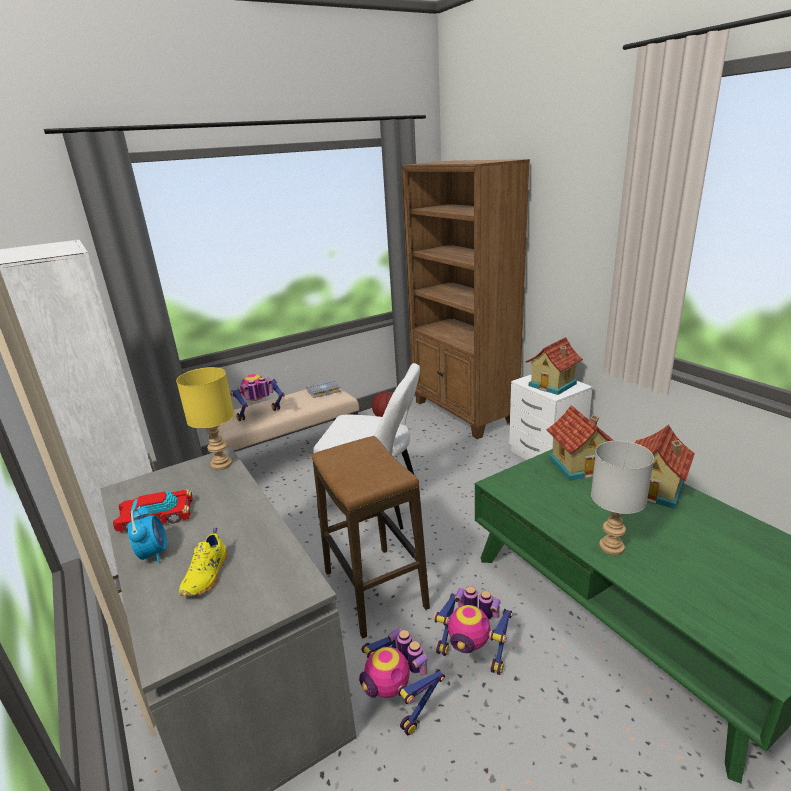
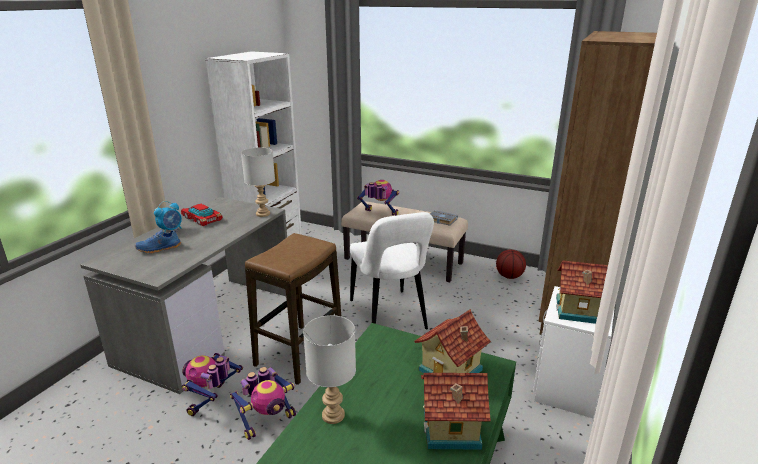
camera: 55 degrees right, 0 degrees up
(207, 576) = (159, 249): yellow shoe -> blue shoe
(221, 464) = (263, 213): yellow table lamp -> grey table lamp
(472, 654) = (268, 421): toy robot -> toy robot turned 120 degrees counterclockwise

